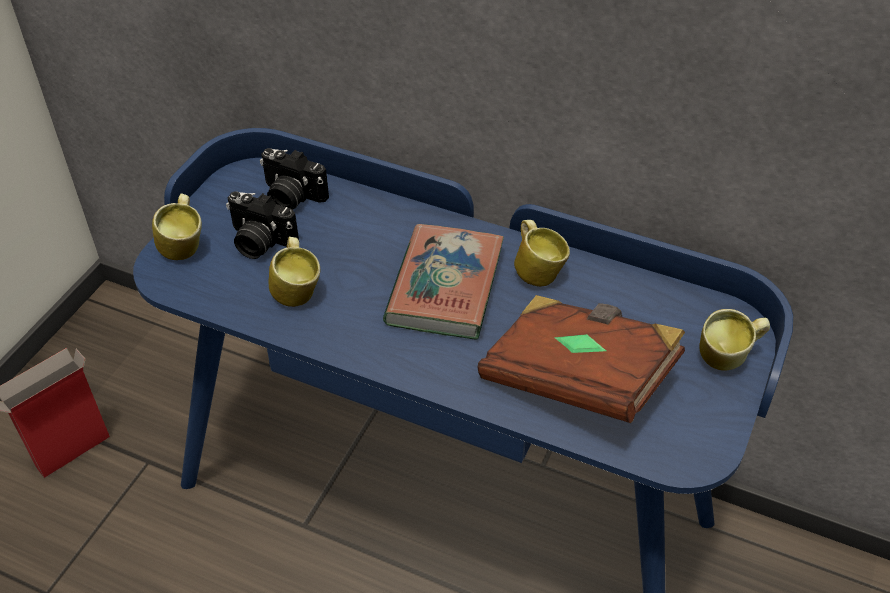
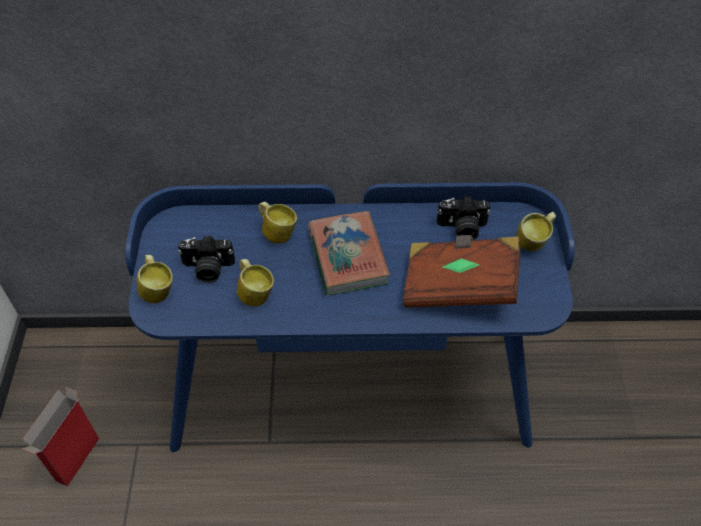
camera: 25 degrees left, 5 degrees up
(291, 197) = (209, 230): camera -> camera (462, 229)
(537, 271) = (397, 226): mug -> mug (277, 232)

